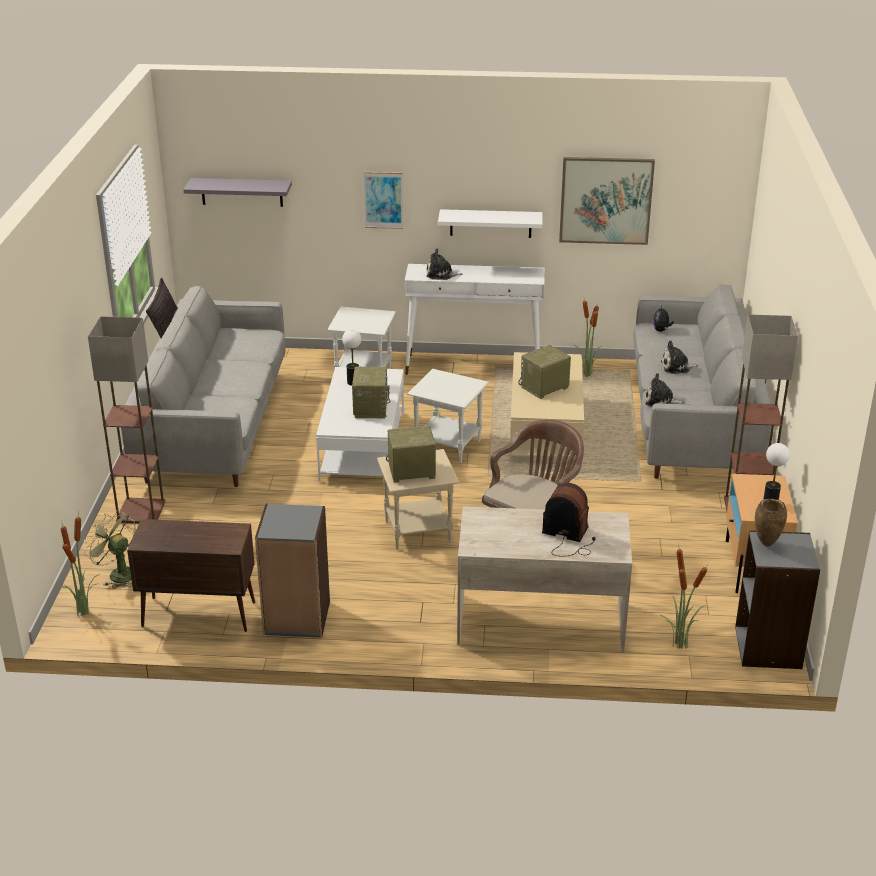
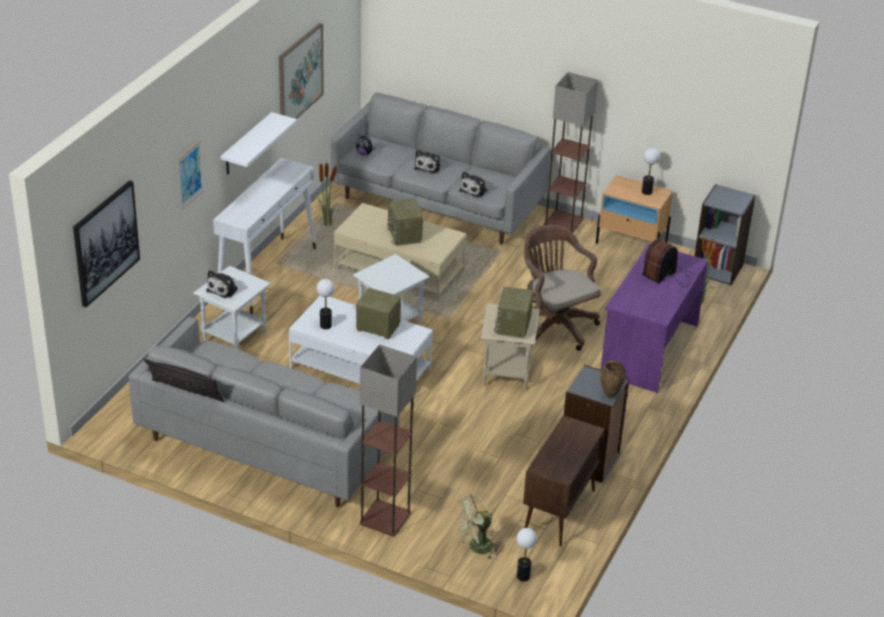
camera: 70 degrees left, 5 degrees up
(84, 612) = (523, 576): potted plant -> table lamp
(242, 192) = (105, 243): grey shelf -> picture
(441, 274) = (252, 209): plush toy -> plush toy (223, 289)
(540, 622) = (648, 349): beige desk -> purple desk
(766, 543) = (720, 202): brown vase -> brown vase (609, 396)

